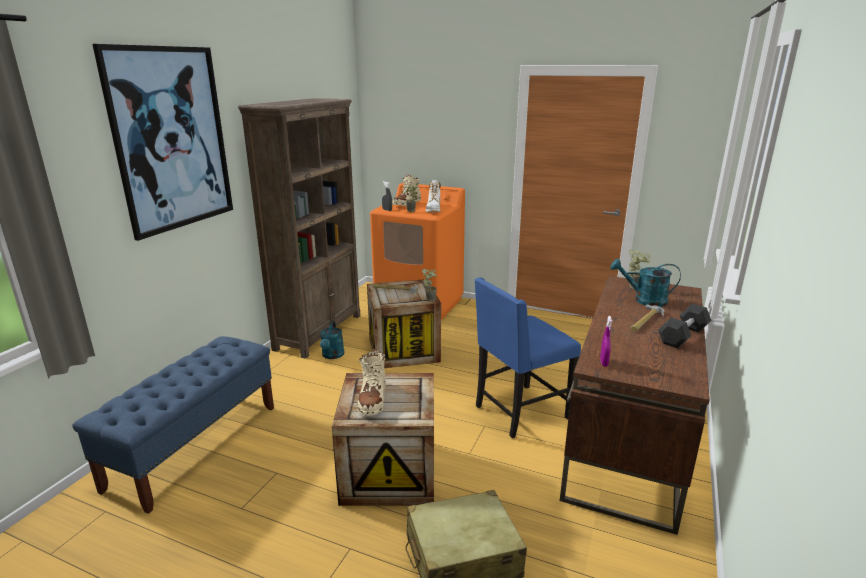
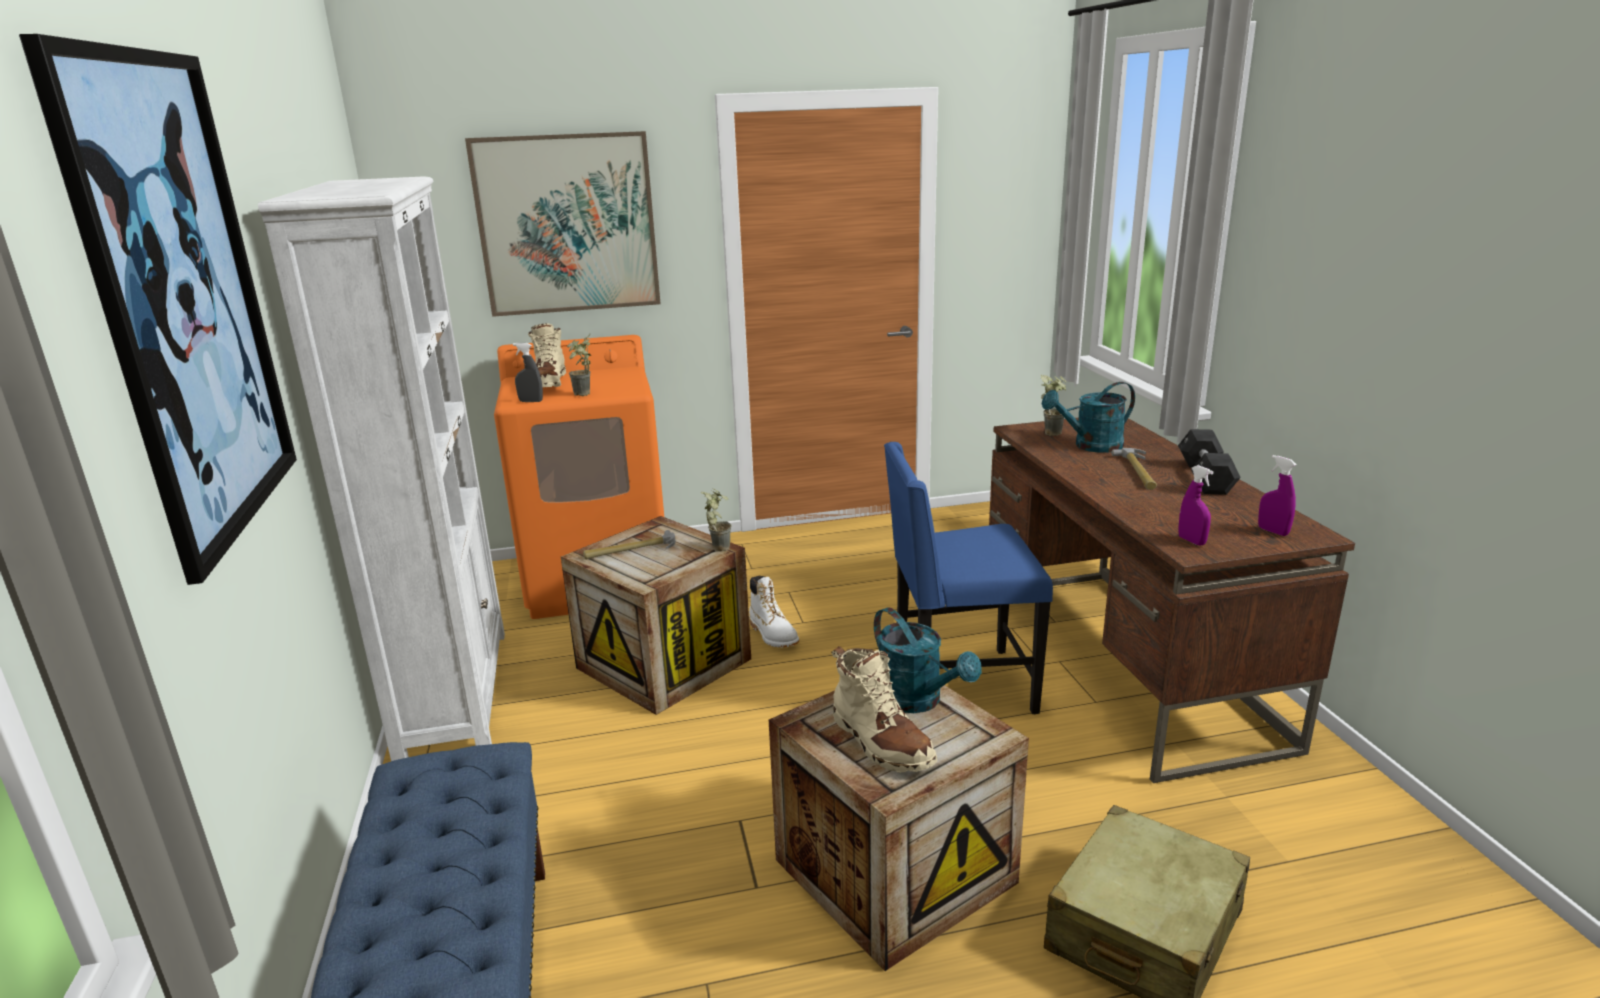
camera: 35 degrees left, 0 degrees up
(319, 332) = (455, 692): brown bookcase -> white bookcase
(332, 356) = (541, 726): turquoise watering can -> turquoise watering can (918, 701)
(433, 210) = (619, 384): white boot -> white boot (773, 634)
(439, 128) = (567, 224): none -> picture
(519, 412) = (958, 686): blue chair -> blue chair turned 60 degrees clockwise
(665, 375) = (1273, 531): none -> purple spray bottle

